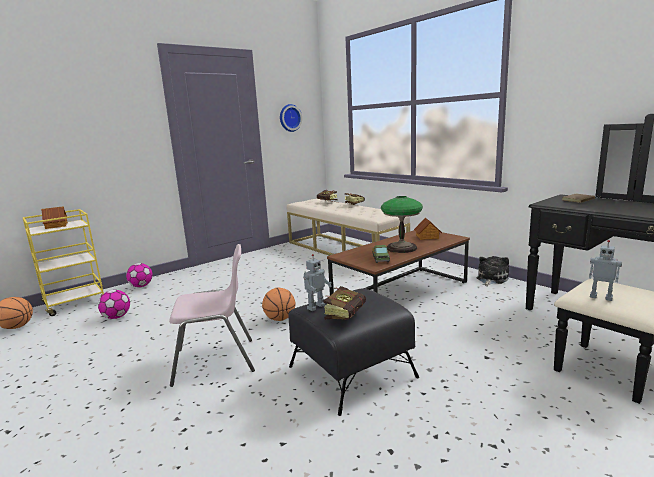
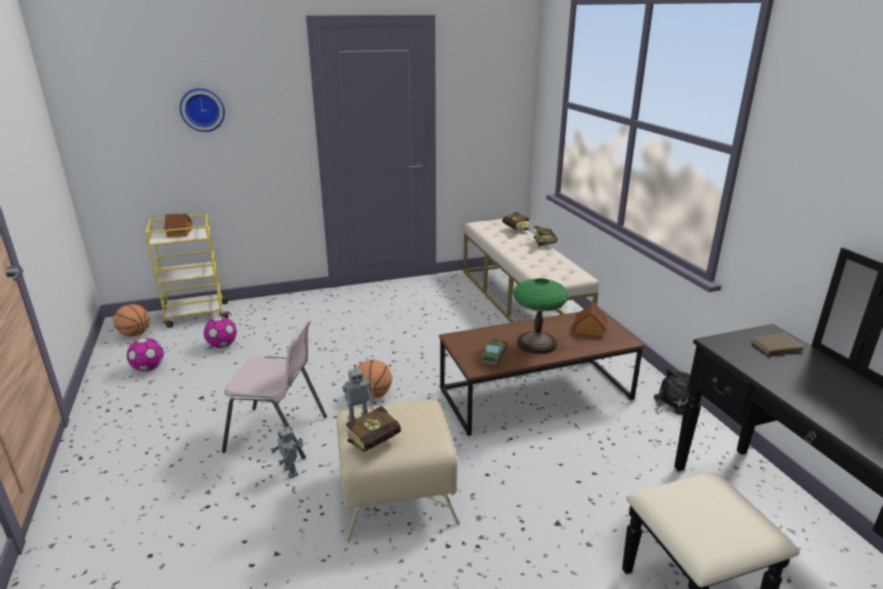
camera: 20 degrees right, 10 degrees up
(141, 286) = (266, 306): football -> football (148, 368)
(289, 118) = (482, 107): wall clock -> wall clock (202, 109)
(352, 371) = (397, 492): black ottoman -> beige ottoman
(601, 297) = (679, 511): toy robot -> toy robot (292, 471)

